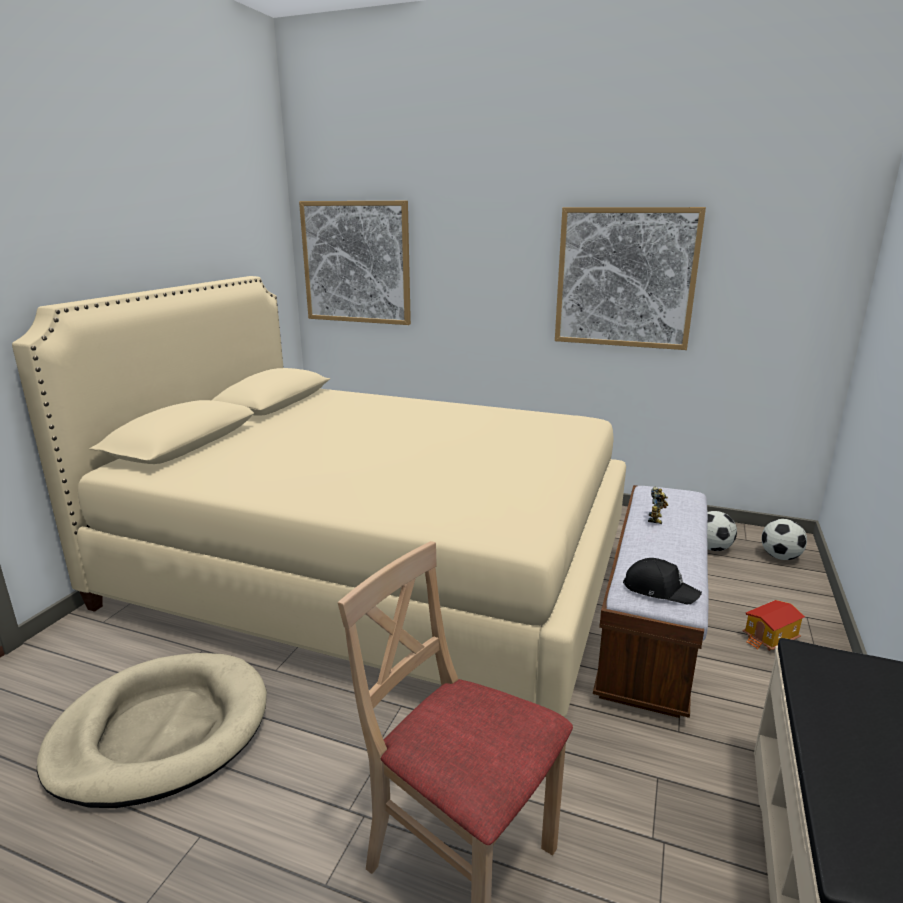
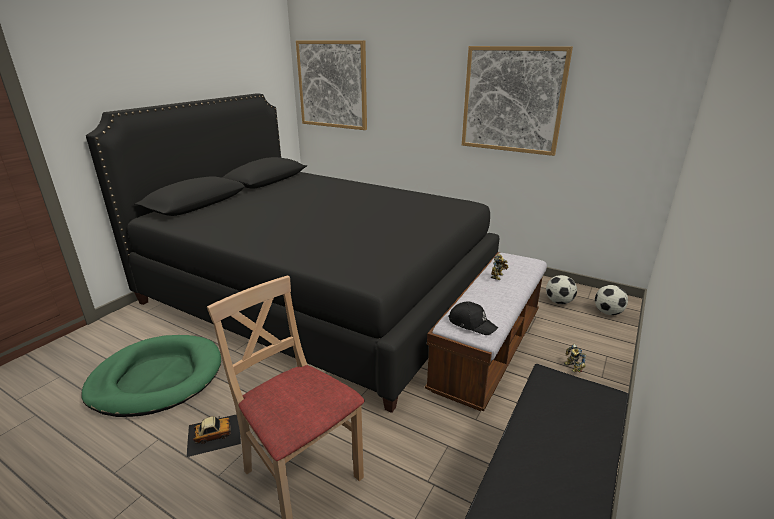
camera: 10 degrees right, 5 degrees up
(161, 732) = (157, 378): beige dog bed -> green dog bed
(292, 813) = (213, 434): none -> toy car
(375, 569) = (319, 295): beige bed -> black bed
(770, 639) = (571, 367): toy house -> toy robot

